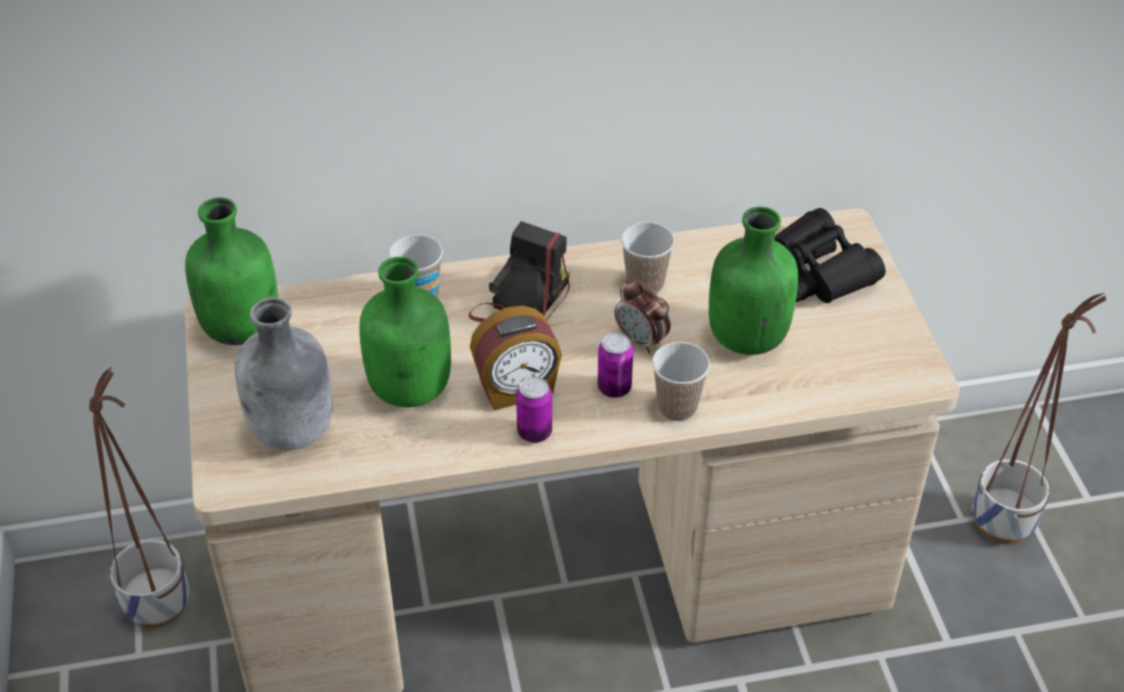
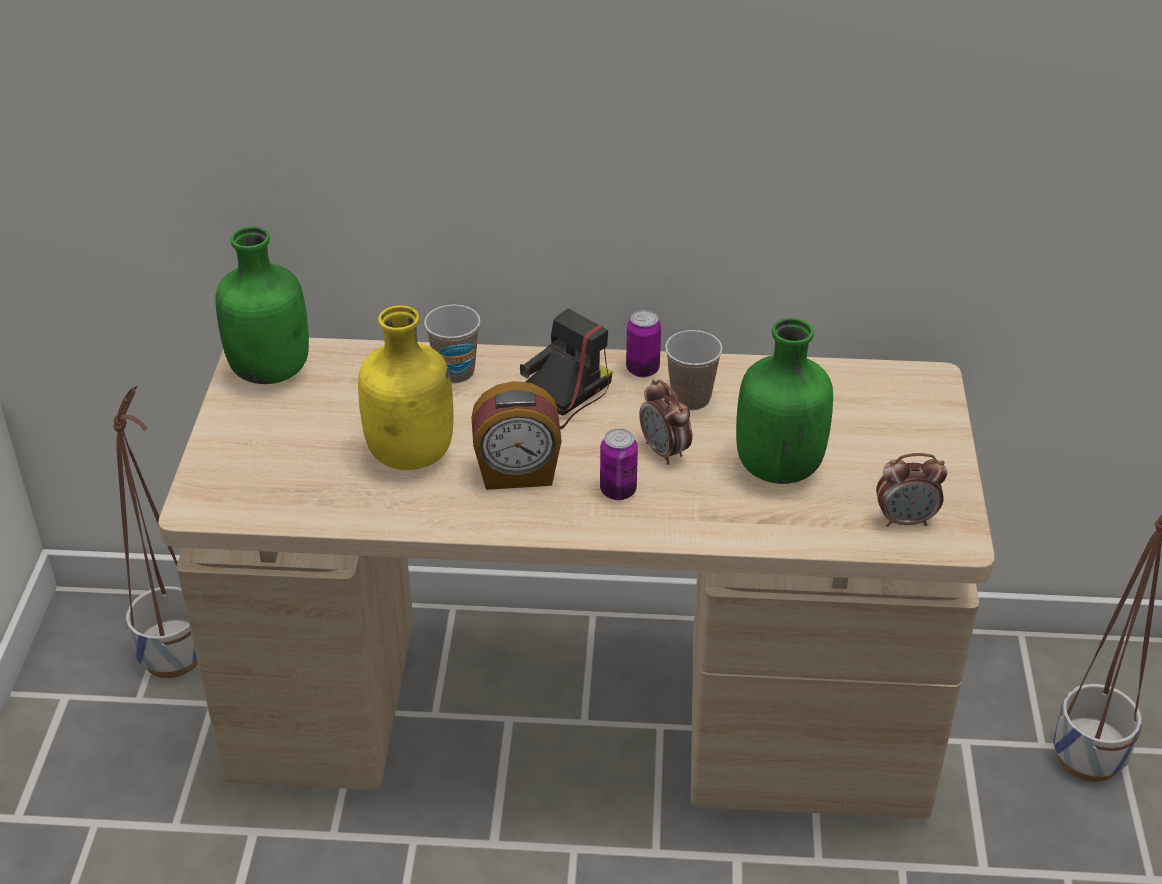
camera: 15 degrees right, 5 degrees down
(293, 431) = (280, 473): grey bottle -> none
(412, 389) = (412, 455): green bottle -> yellow bottle
(534, 432) = (518, 518): can -> can (642, 369)
(677, 407) = (676, 521): cup -> none
(816, 272) = (879, 417): black binoculars -> none
(873, 367) = (905, 520): none -> alarm clock

